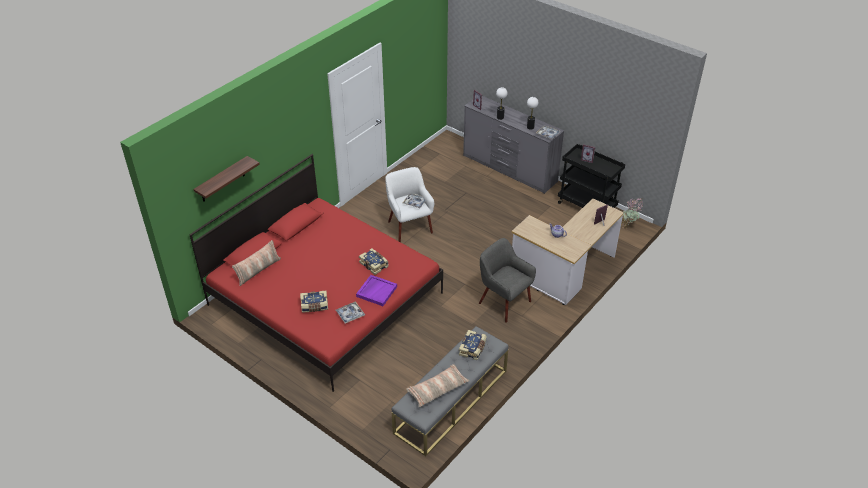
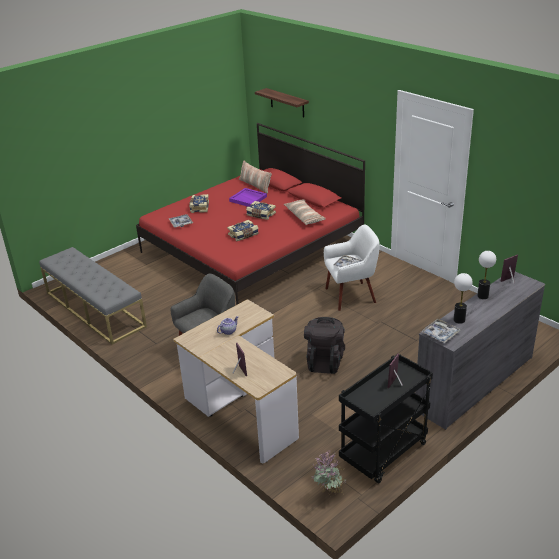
camera: 100 degrees right, 10 degrees down
(376, 291) = (205, 235): purple tray -> purple tray (248, 199)
(437, 389) = (75, 266): pillow -> pillow (304, 216)
(473, 348) = (109, 287): book -> book (260, 215)
(501, 236) = (325, 361): none -> black backpack

